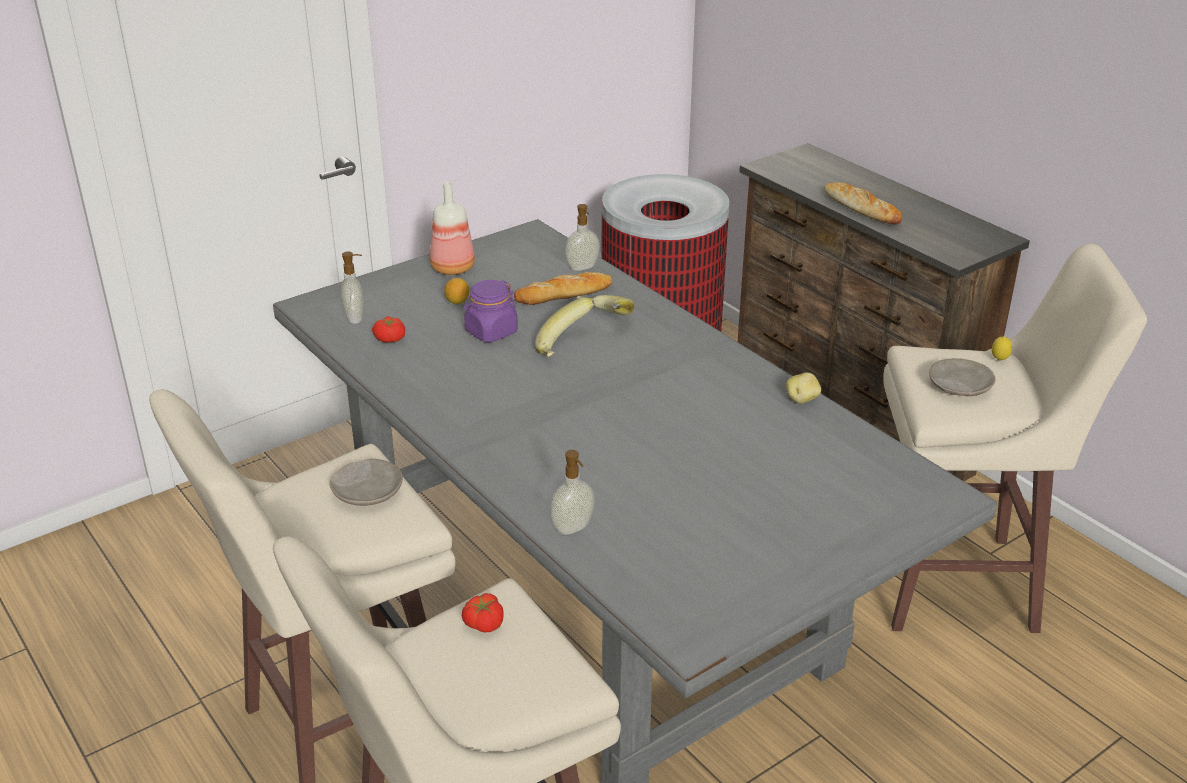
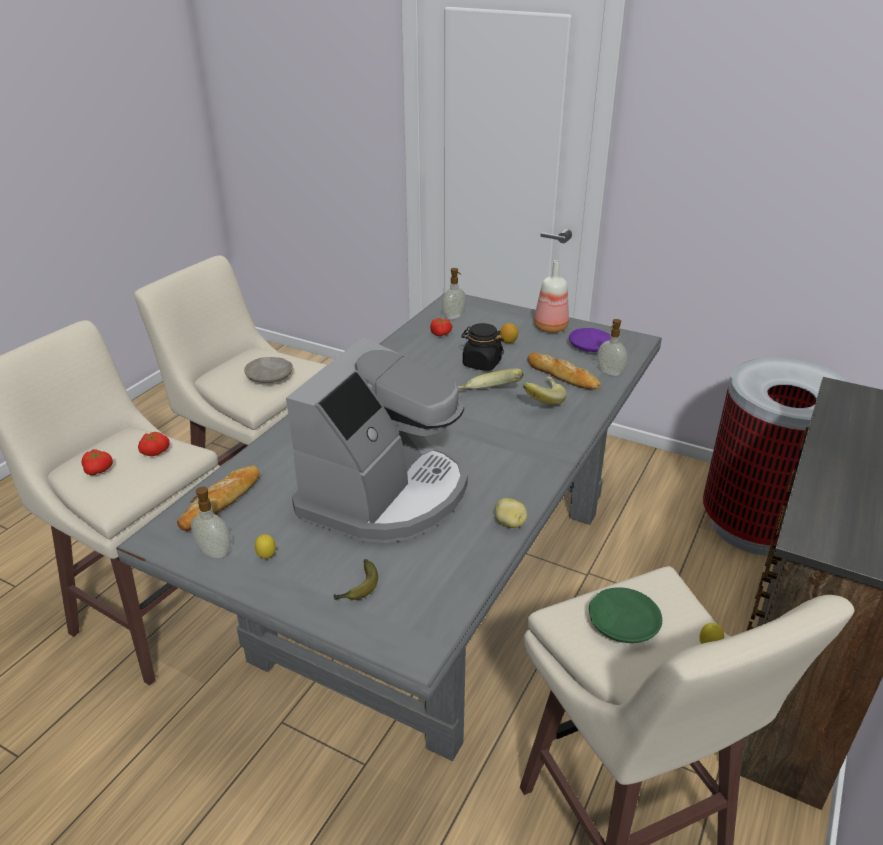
camera: 65 degrees right, 0 degrees up
(491, 332) = (481, 363): purple jar -> black jar
(492, 683) = (99, 470): none -> tomato
(519, 260) = (591, 346): none -> purple plate
(573, 528) = (266, 457): soap dispenser -> soap dispenser (213, 553)
(706, 458) = (386, 493): none -> coffee machine
(773, 561) = (267, 557): none -> lemon
(853, 510) = (358, 588): none -> banana
(861, 208) = (831, 458): bread -> bread (222, 501)
(959, 386) = (623, 623): beige plate -> green plate

